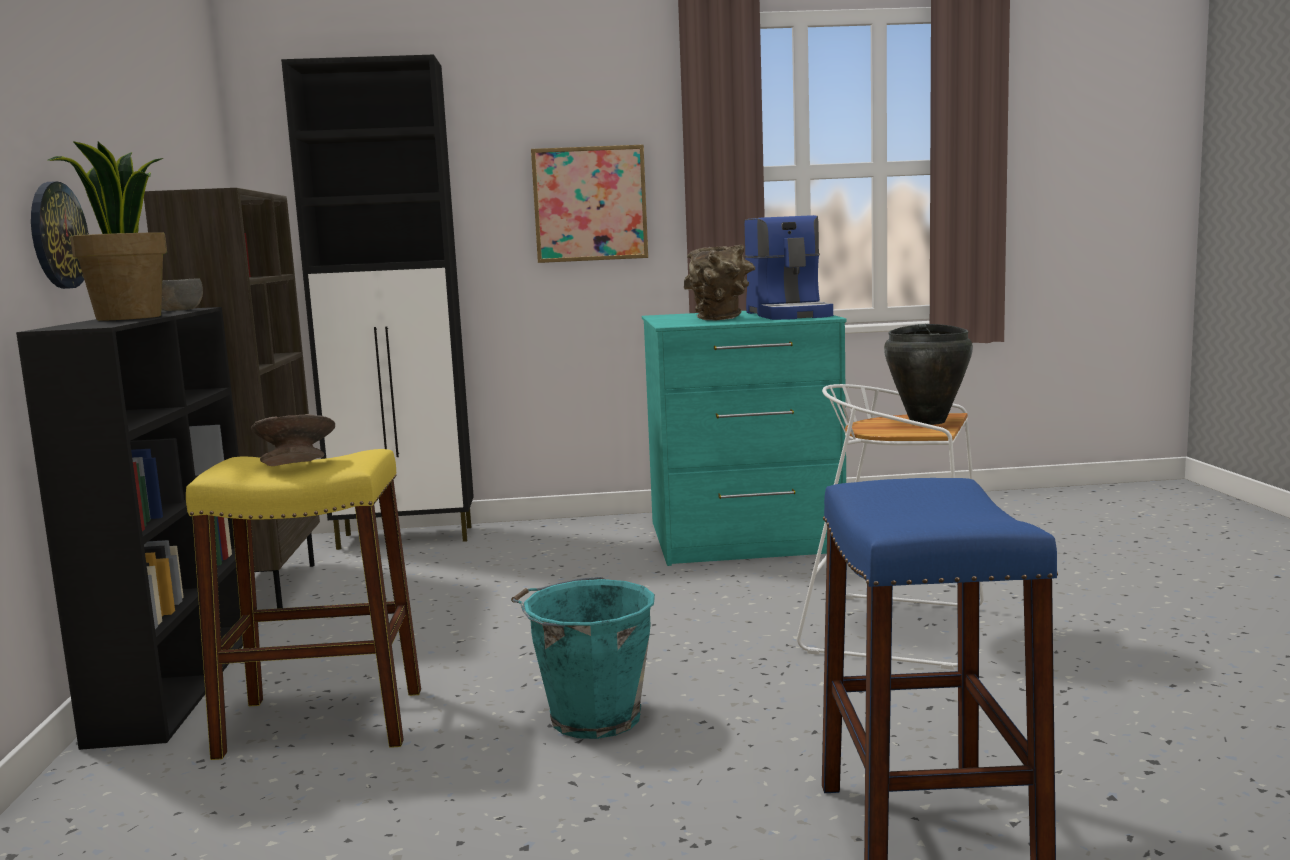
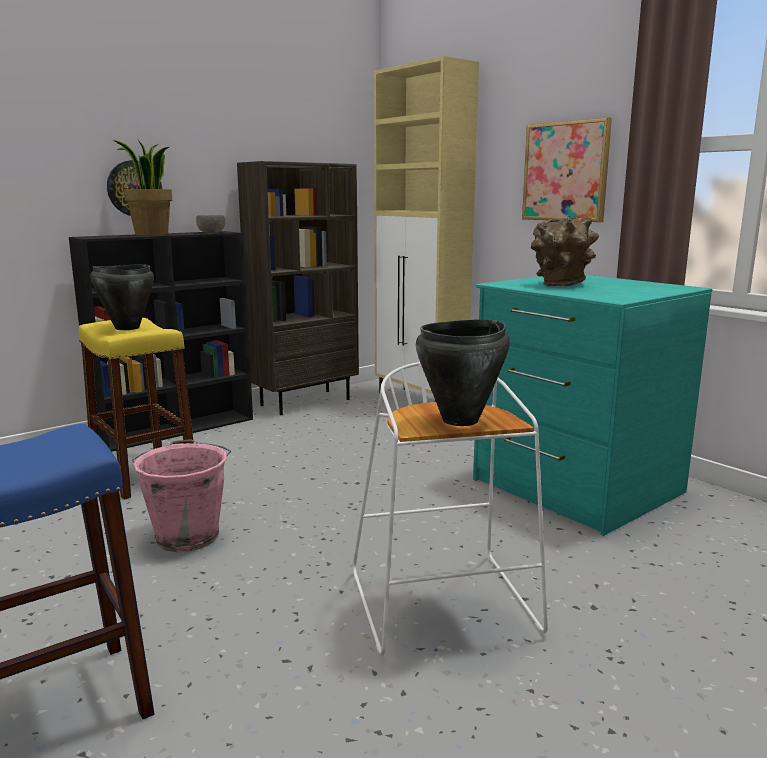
camera: 55 degrees right, 5 degrees up
(296, 465) = (126, 328): grey bowl -> black cooking pot
(407, 538) = (420, 401): black cabinet -> beige cabinet
(591, 717) = (187, 535): turquoise bucket -> pink bucket
(790, 314) = (627, 292): coffee machine -> none

